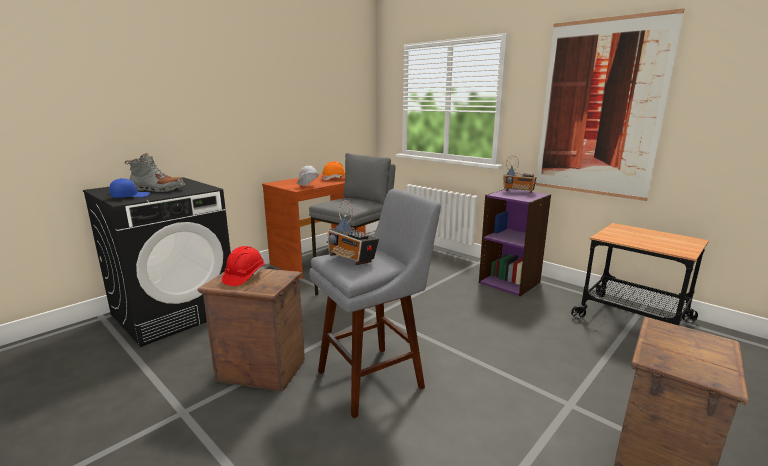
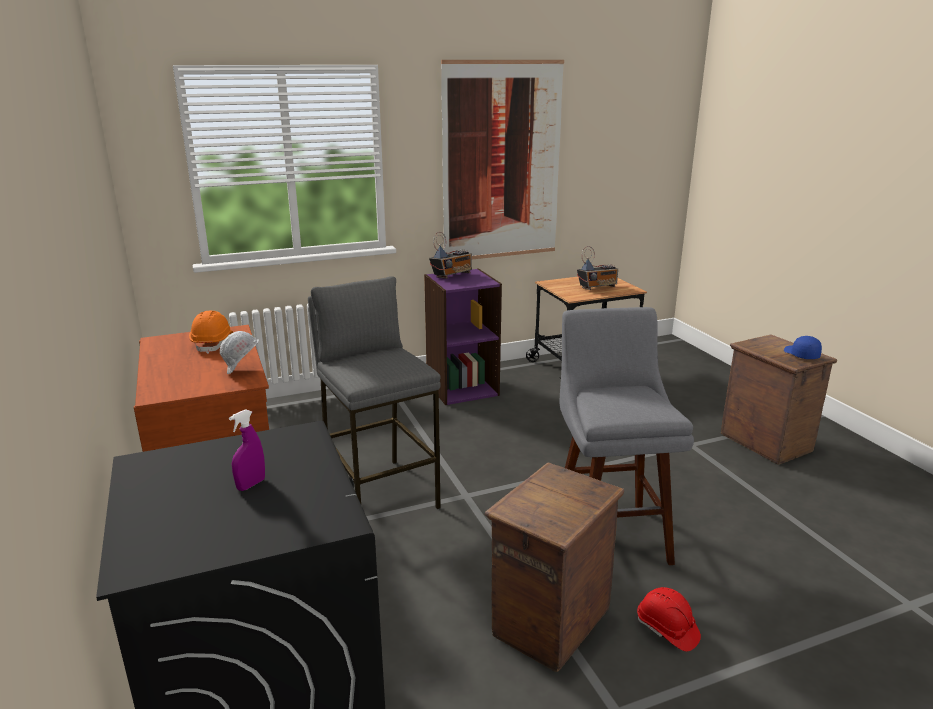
camera: 65 degrees left, 5 degrees up
(130, 196) = (292, 514): blue cap -> blue cap (800, 354)
(157, 190) = (251, 484): grey boot -> purple spray bottle
(244, 276) = (546, 504): red hard hat -> red hard hat (667, 629)
(352, 259) = (623, 405): radio -> radio (597, 288)

